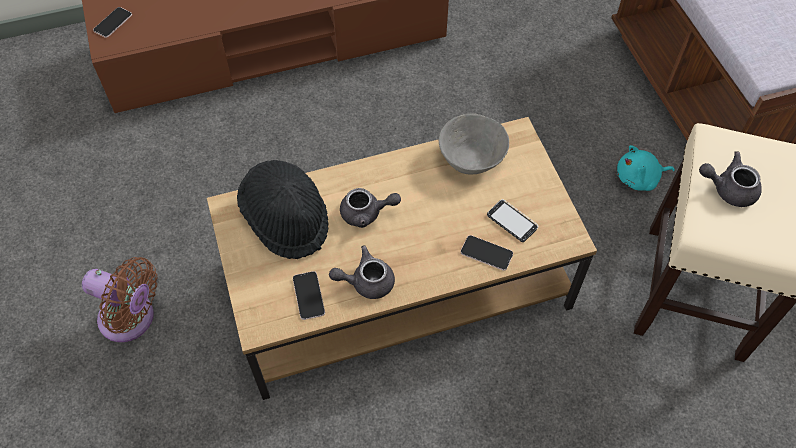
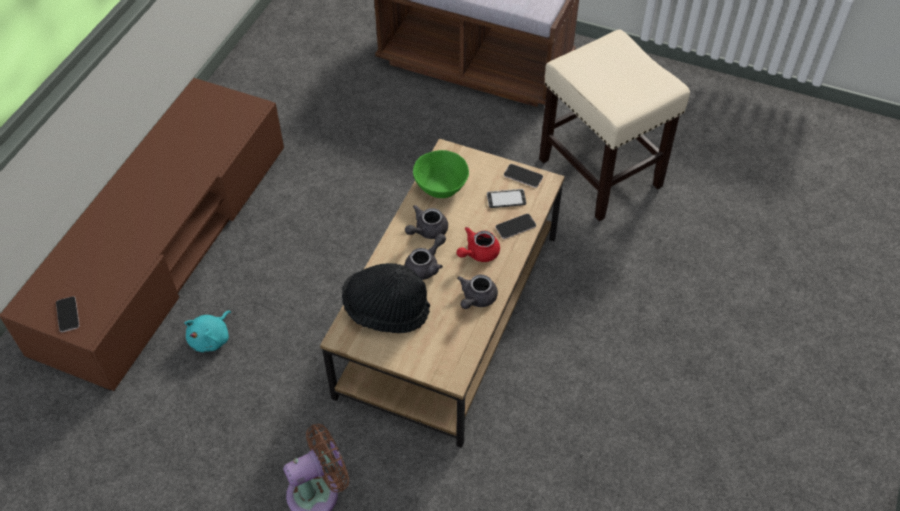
camera: 50 degrees left, 5 degrees down
(308, 295) = (456, 335): phone -> phone (523, 176)
(422, 244) = (478, 253): none -> red teapot
(471, 159) = (441, 187): grey bowl -> green bowl
(639, 178) = (501, 138): turquoise plush toy -> turquoise plush toy (211, 338)
(728, 189) = (603, 83): grey teapot -> grey teapot (427, 230)

